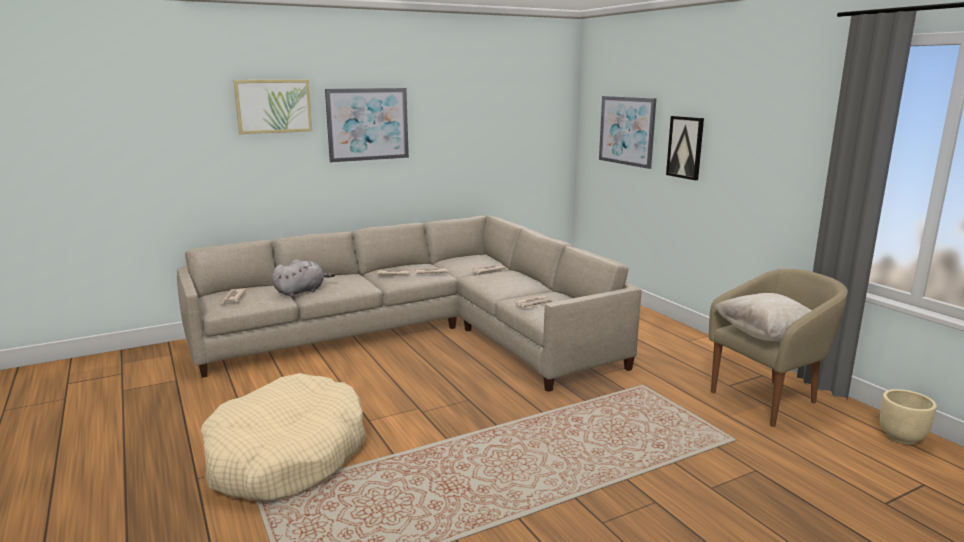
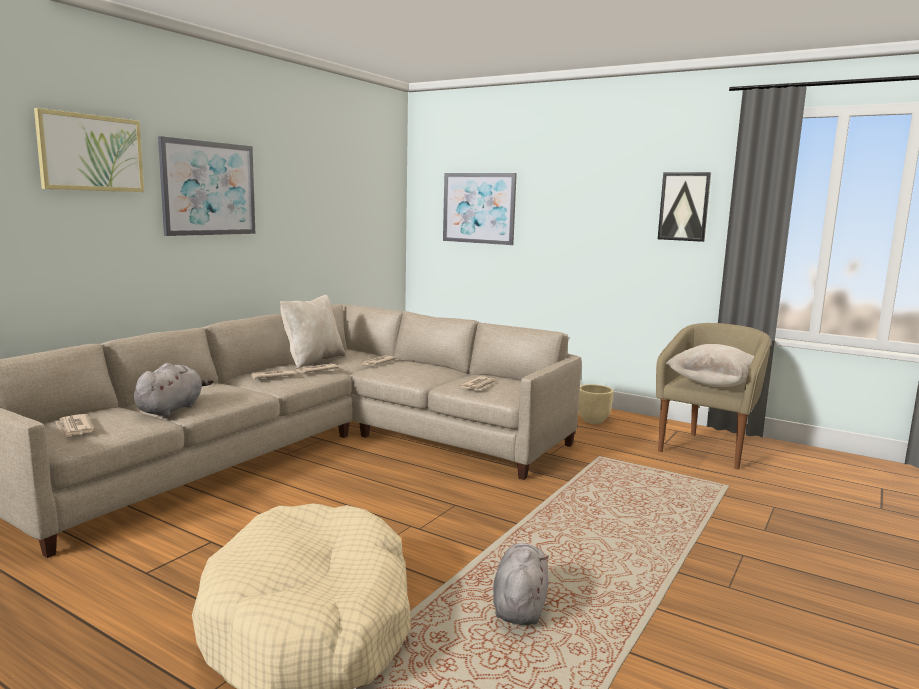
camera: 30 degrees left, 5 degrees down
(422, 485) = (520, 605): none -> grey plush toy
(441, 263) = (312, 361): none -> beige pillow
(685, 147) = (556, 220): picture -> picture (684, 206)
(900, 438) = (825, 458): beige planter -> beige planter (592, 421)

